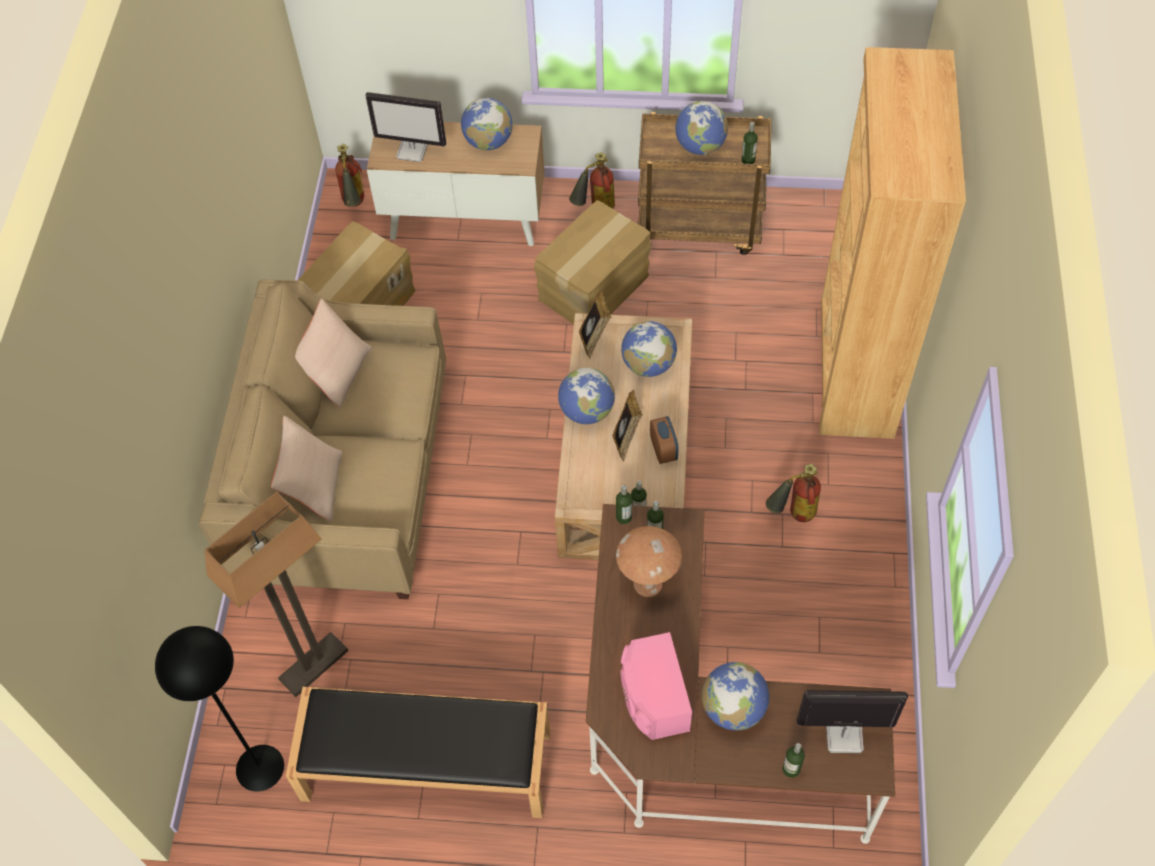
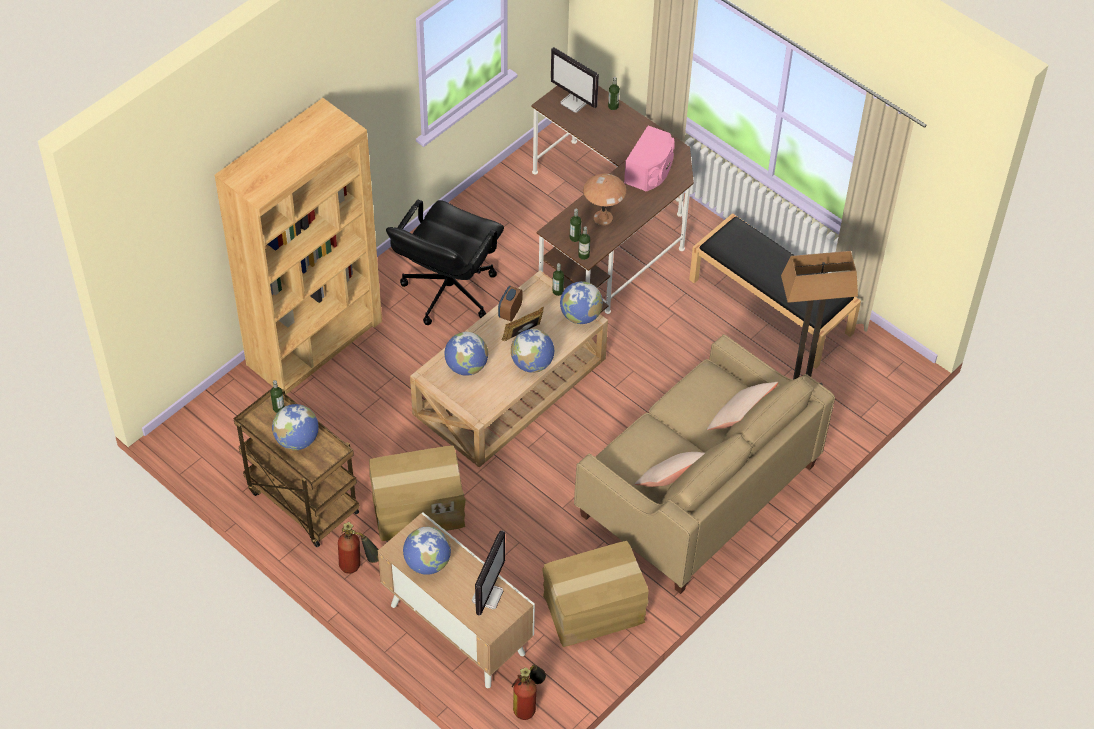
camera: 145 degrees left, 5 degrees down
(260, 767) = (866, 363): black floor lamp -> none
(413, 150) = (487, 595): monitor -> monitor turned 60 degrees clockwise
(594, 336) = (482, 405): picture frame -> none
(733, 708) = (615, 143): globe -> globe (580, 316)
(792, 515) = (448, 291): fire extinguisher -> black office chair

